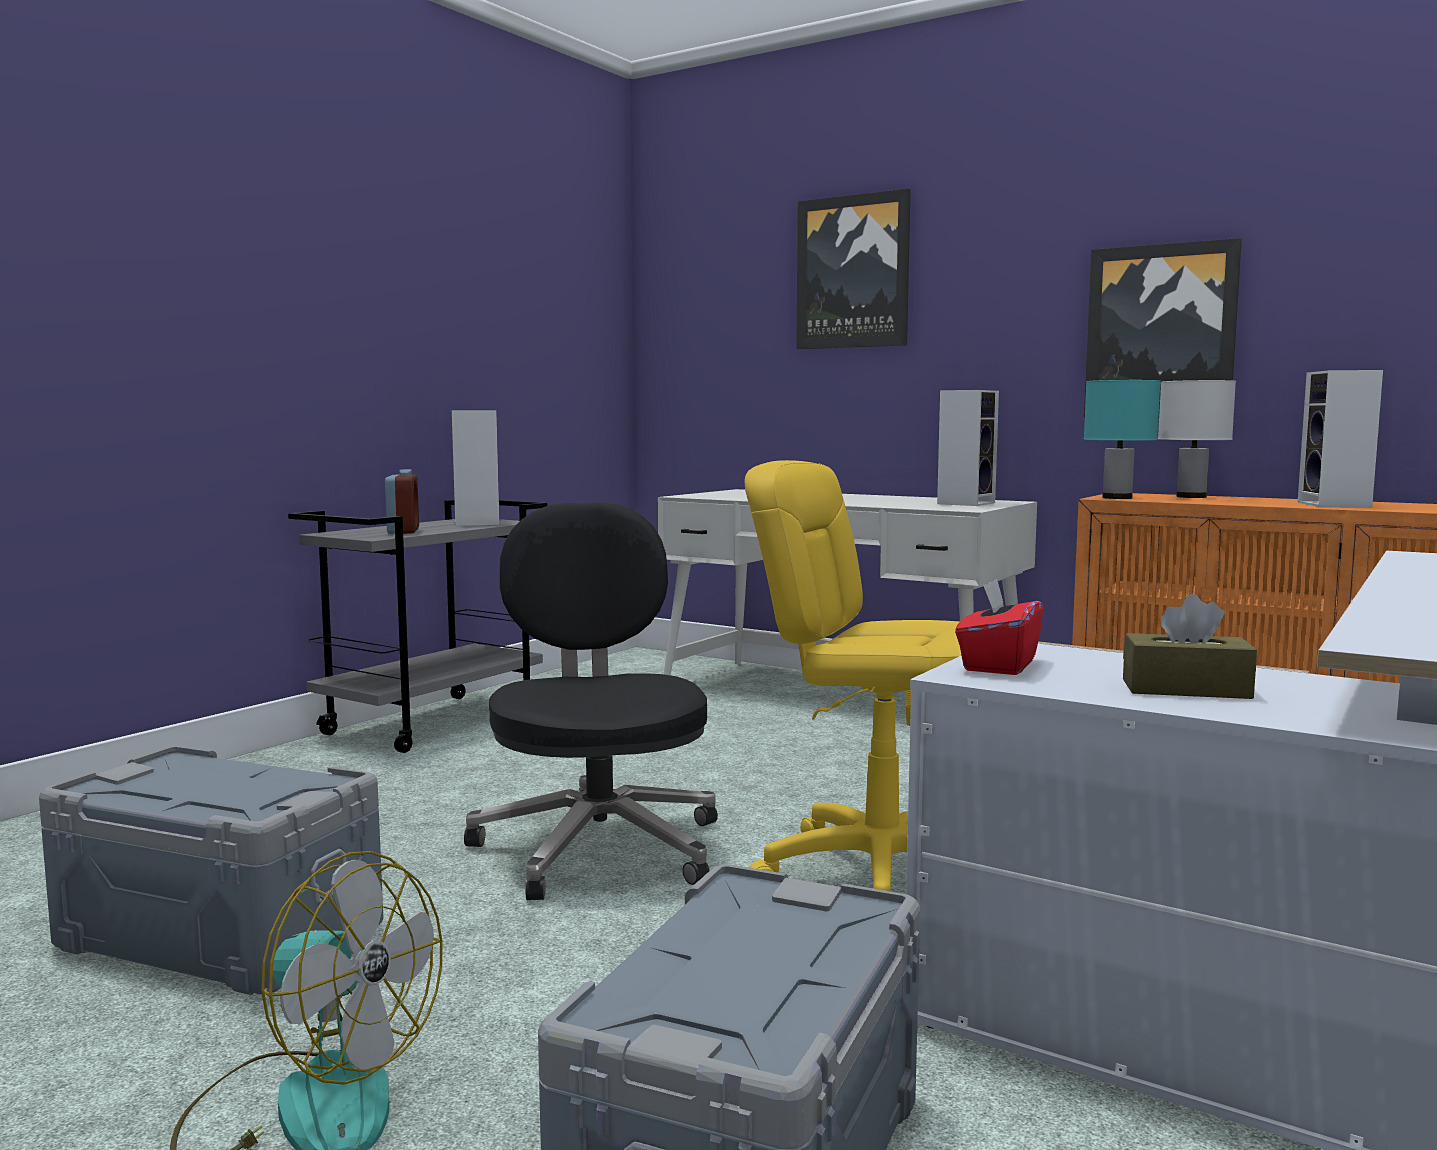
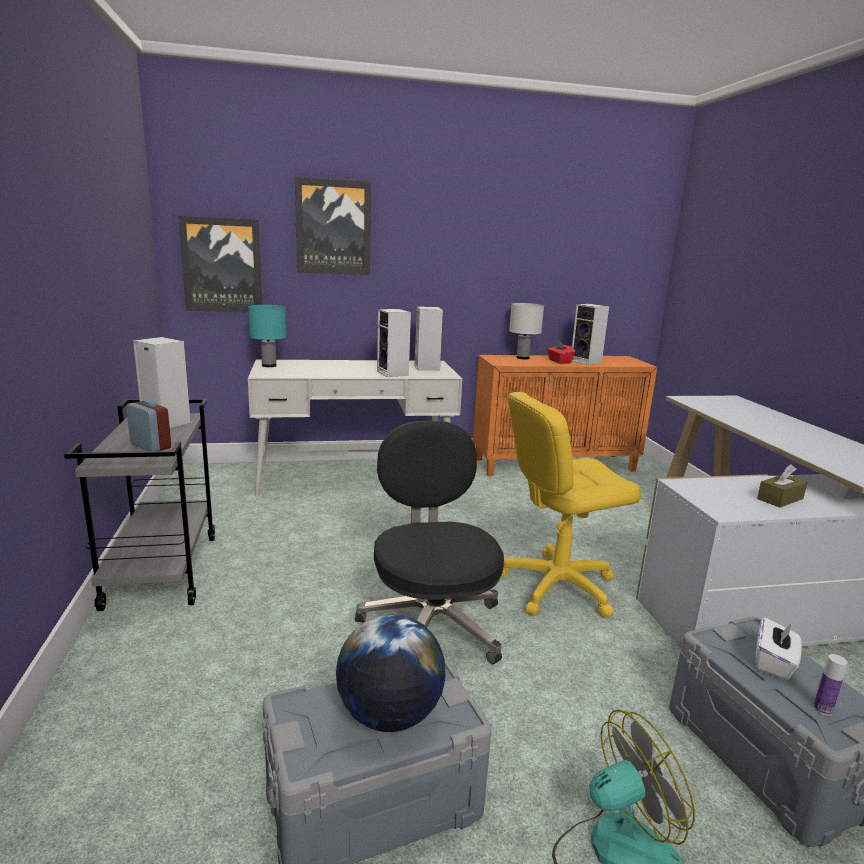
camera: 45 degrees left, 10 degrees up
(218, 791) = (389, 715): none -> globe
(598, 846) = (432, 624): black office chair -> black office chair turned 45 degrees clockwise
(695, 1001) = (822, 709): none -> bottle
(778, 941) = (773, 663): none -> white tissue box
(879, 504) = (393, 373): none -> speaker
(998, 665) = (711, 501): red tissue box -> red tissue box (559, 361)
(1116, 498) = (504, 363): turquoise table lamp -> turquoise table lamp (268, 365)
(1160, 332) = (501, 277): picture -> picture (222, 265)

